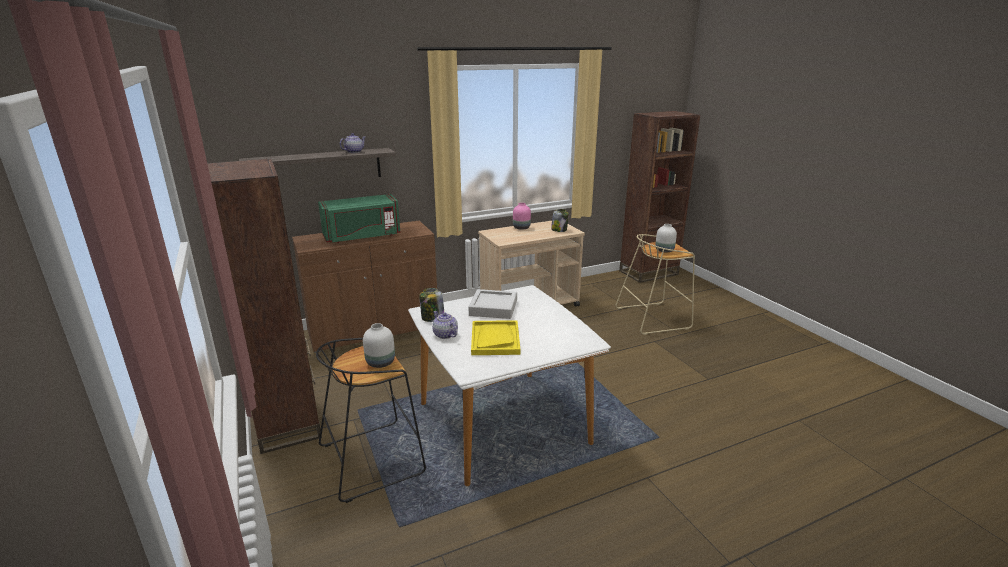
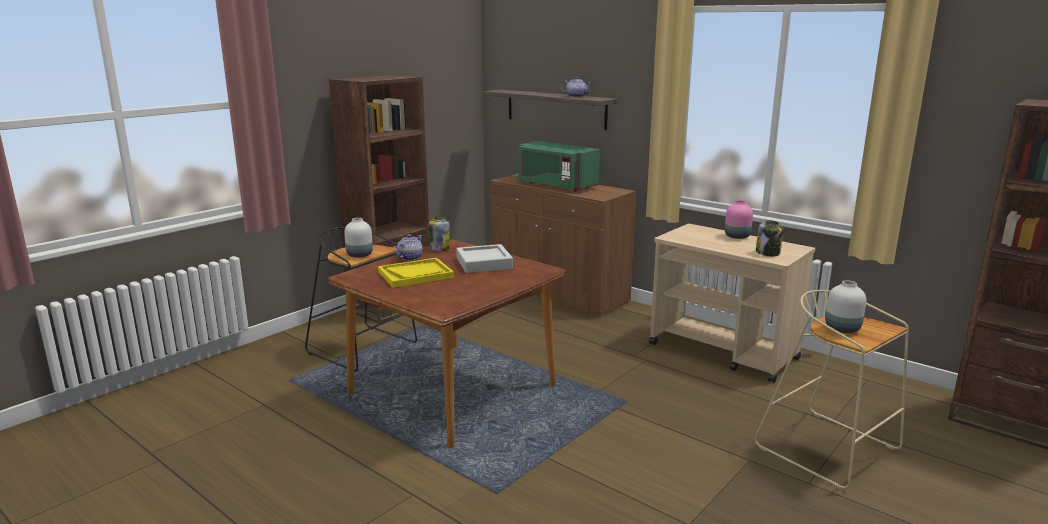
camera: 65 degrees right, 5 degrees down
(503, 424) = (452, 391): white dining table -> brown dining table

